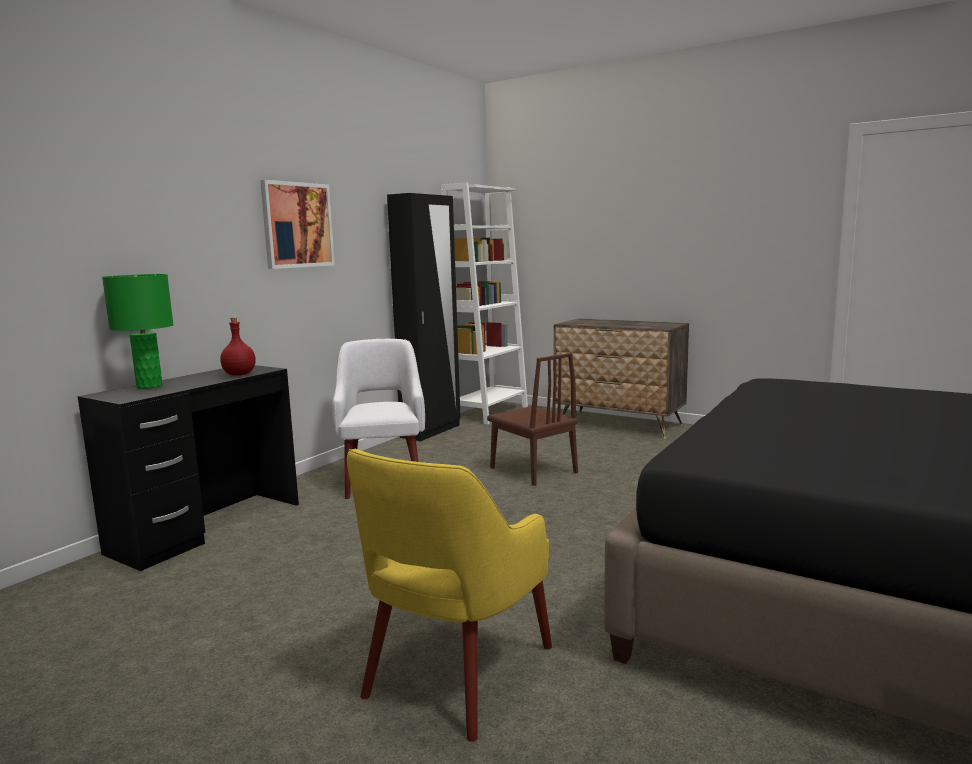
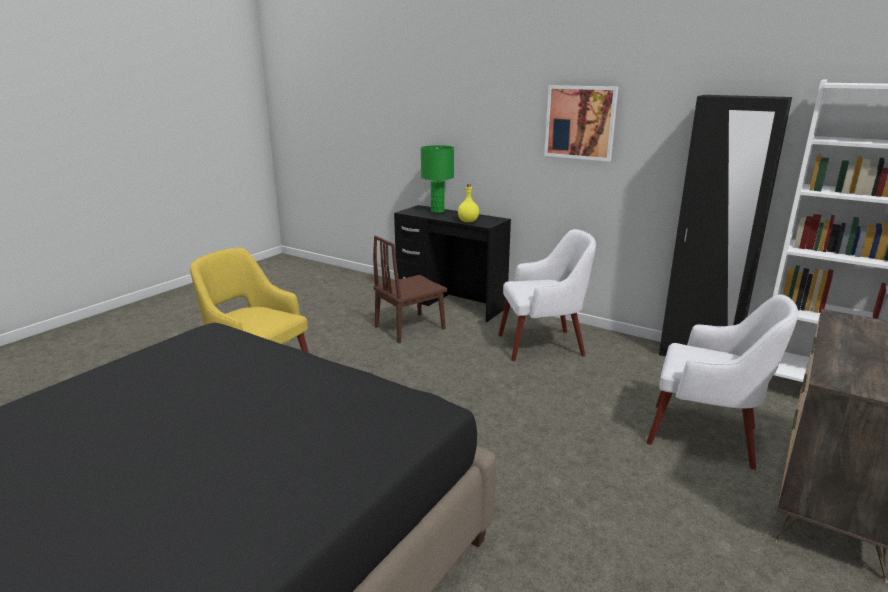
camera: 90 degrees right, 10 degrees up
(239, 374) = (468, 221): red bottle -> yellow bottle
(533, 470) = (583, 414): brown chair -> brown chair (410, 327)
(557, 440) = (706, 436): none -> white armchair

